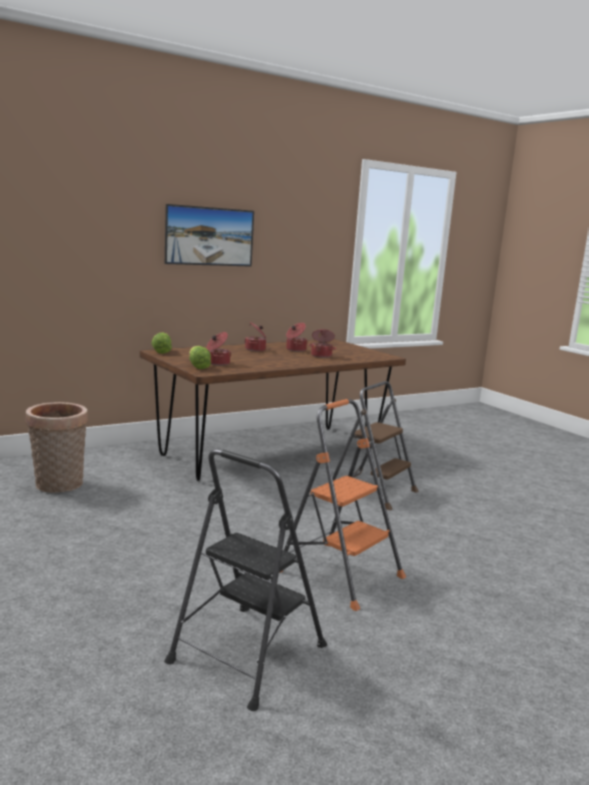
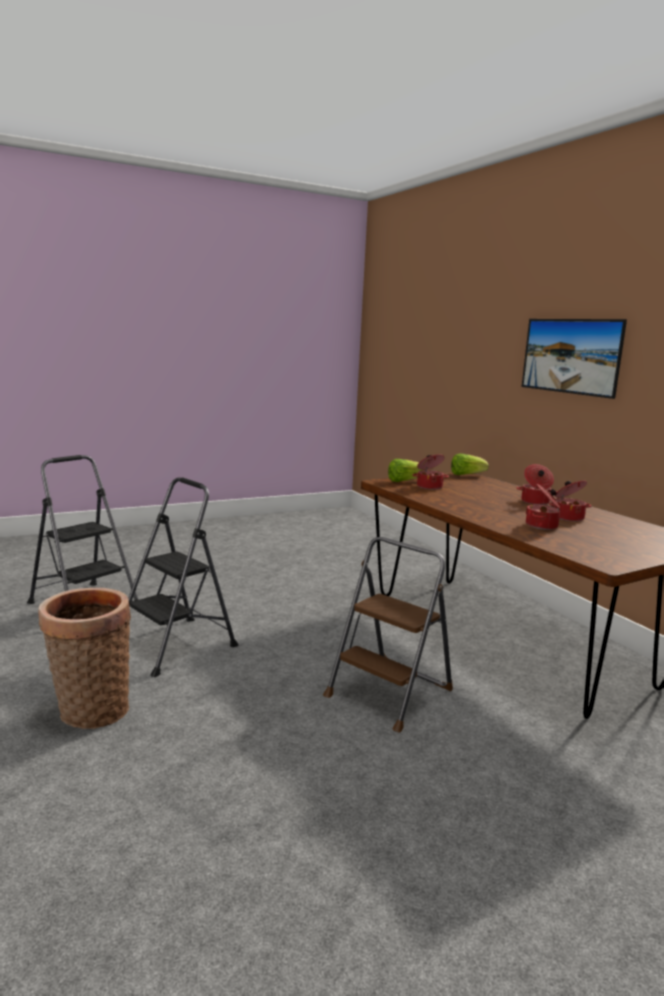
camera: 95 degrees right, 0 degrees up
(58, 486) = (355, 552): basket -> basket (89, 710)
(337, 571) = (178, 644): orange step ladder -> black step ladder

